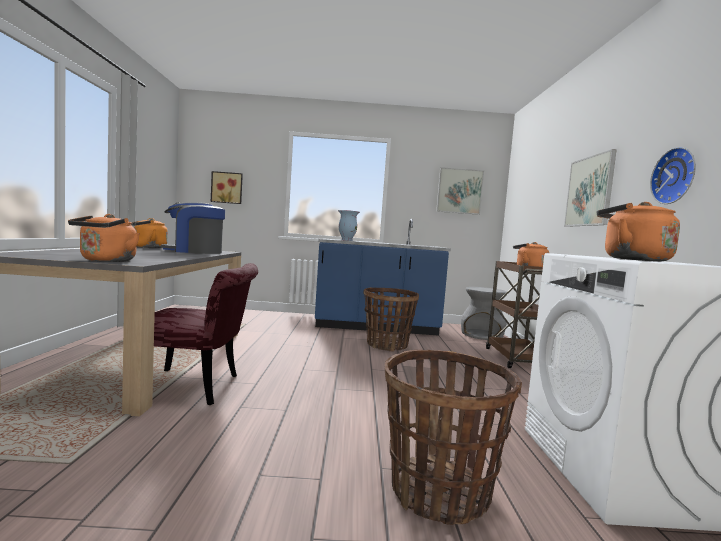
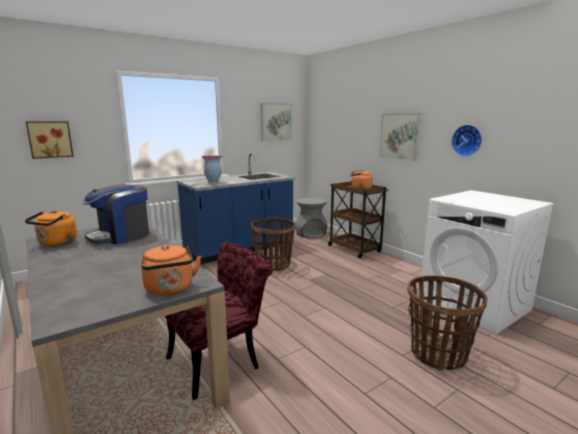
camera: 35 degrees left, 10 degrees up
(631, 259) = (485, 203): orange kettle -> none

